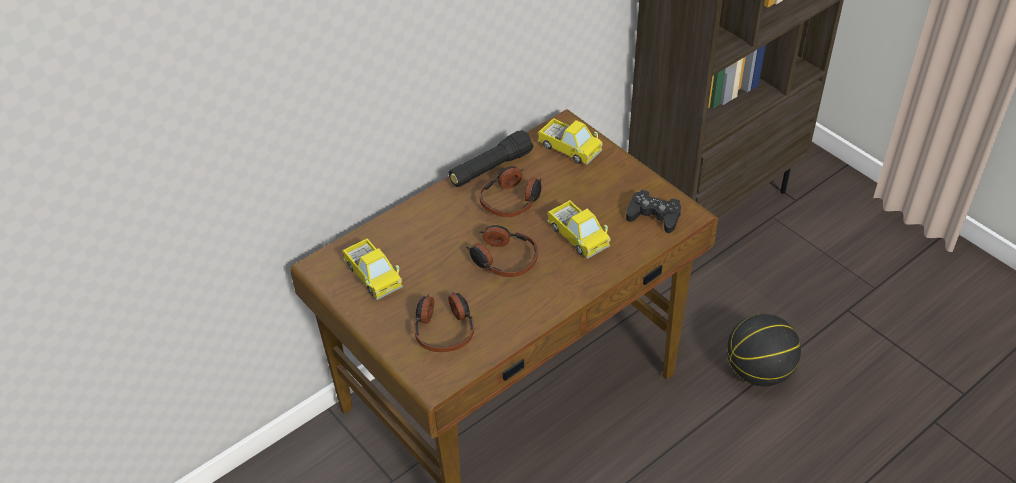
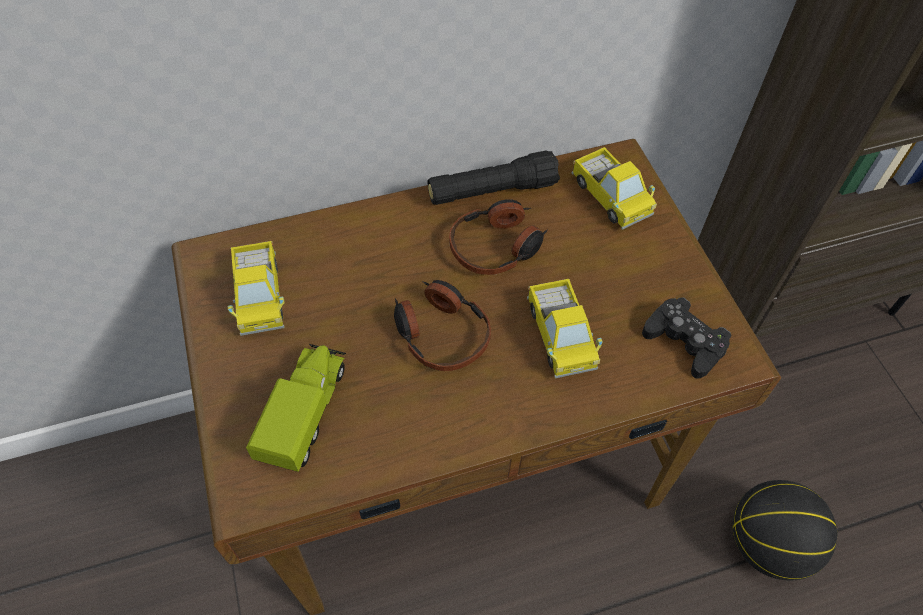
camera: 20 degrees right, 10 degrees up
(444, 328) = (306, 413): headphones -> toy truck

